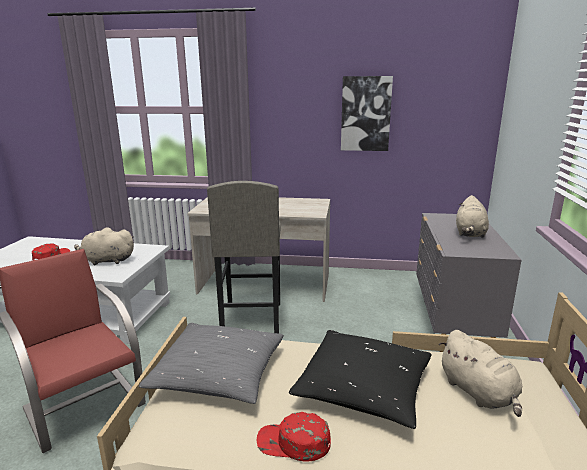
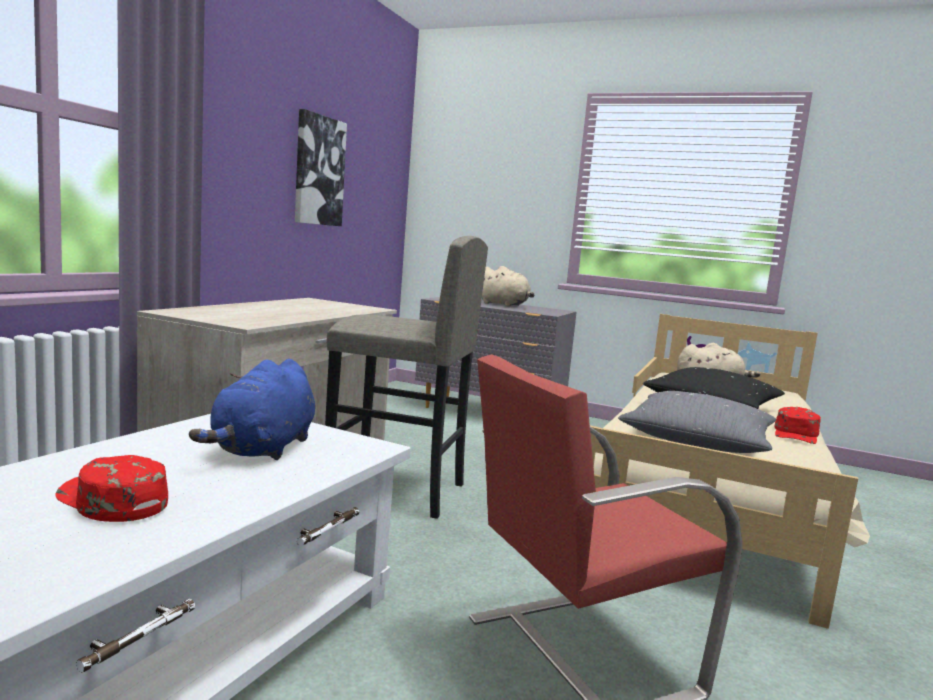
camera: 75 degrees left, 10 degrees down
(106, 261) = (263, 449): beige plush toy -> blue plush toy

